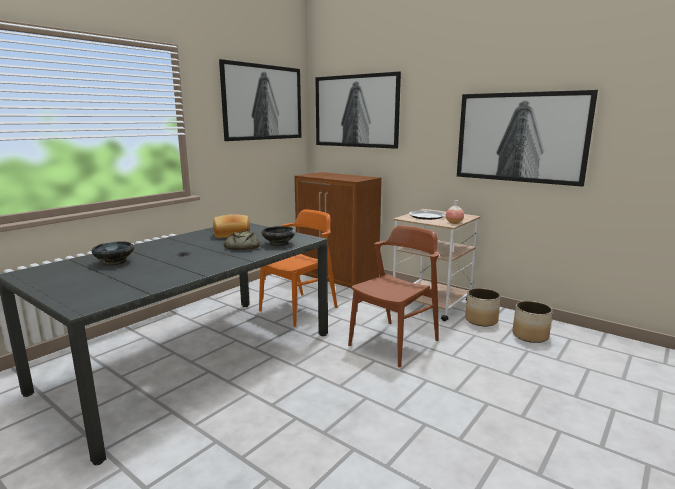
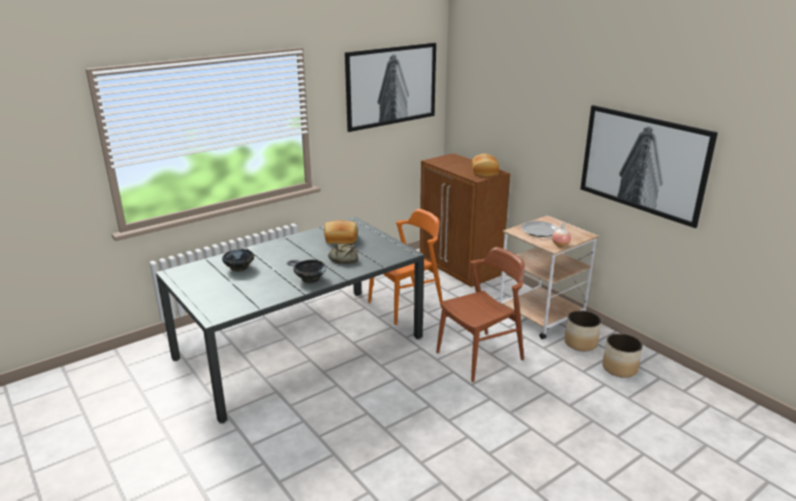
camera: 15 degrees right, 10 degrees up
(279, 244) = (377, 257): black bowl -> black bowl (310, 278)
(355, 111) = (490, 96): picture -> none
(357, 177) = (484, 172): none -> bread

